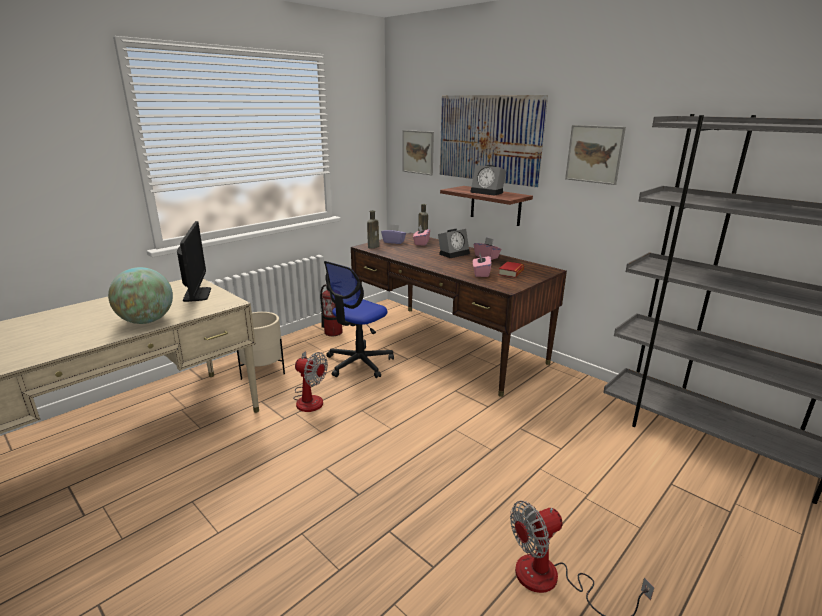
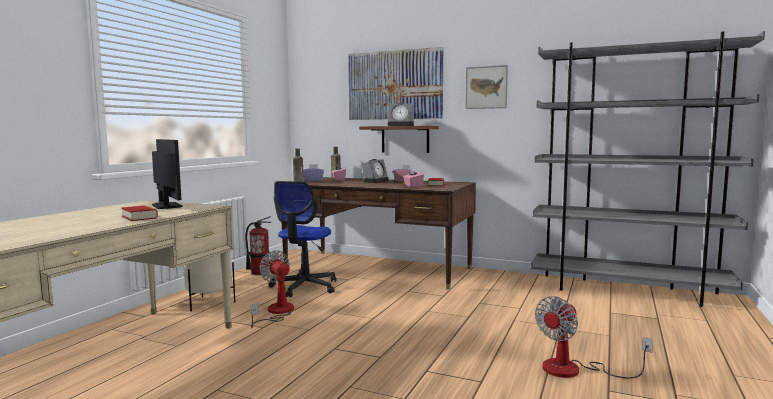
camera: 20 degrees left, 15 degrees down
(146, 321) = (139, 217): globe -> book
(309, 398) = (276, 312): fan -> fan turned 135 degrees counterclockwise
(418, 152) = (325, 103): picture -> none

